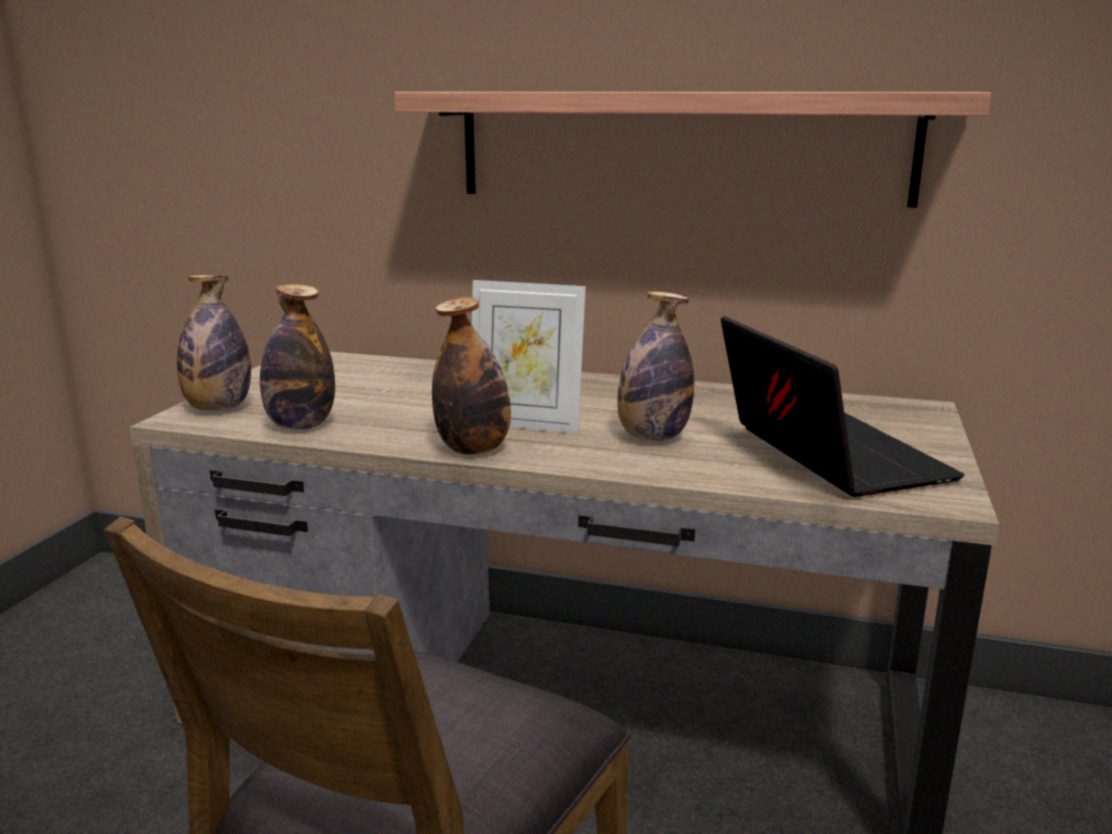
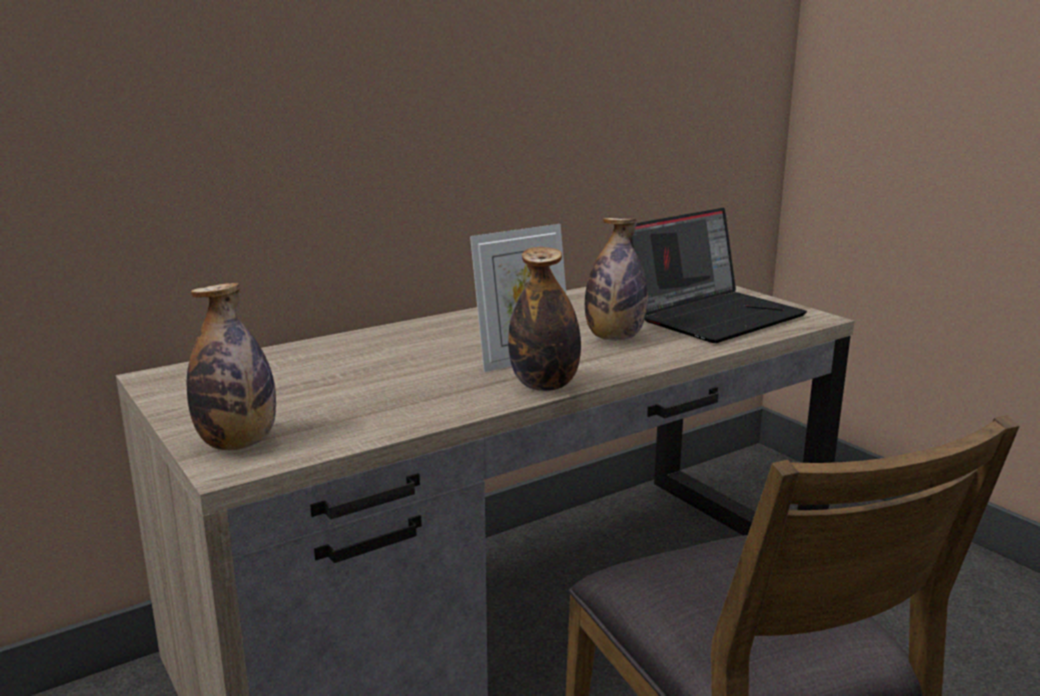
camera: 50 degrees left, 0 degrees up
(301, 425) = (366, 423): bottle -> none
(680, 146) = (500, 98): shelf -> none
(826, 455) = (715, 315): laptop -> laptop turned 120 degrees clockwise

